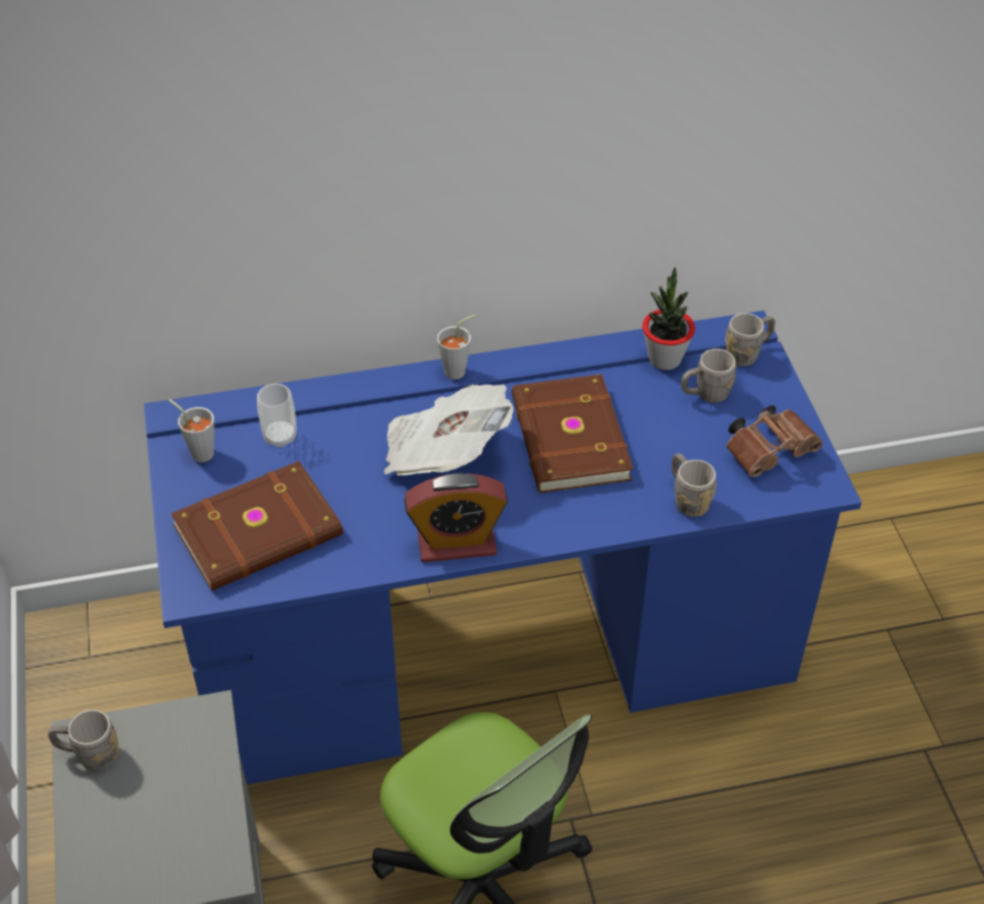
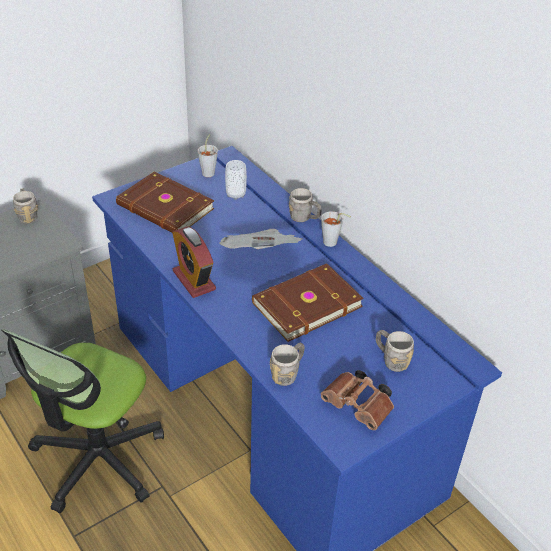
camera: 65 degrees right, 5 degrees down
(664, 359) = (410, 331): potted plant -> none
(747, 353) = (449, 373): grey mug -> grey mug (304, 218)

